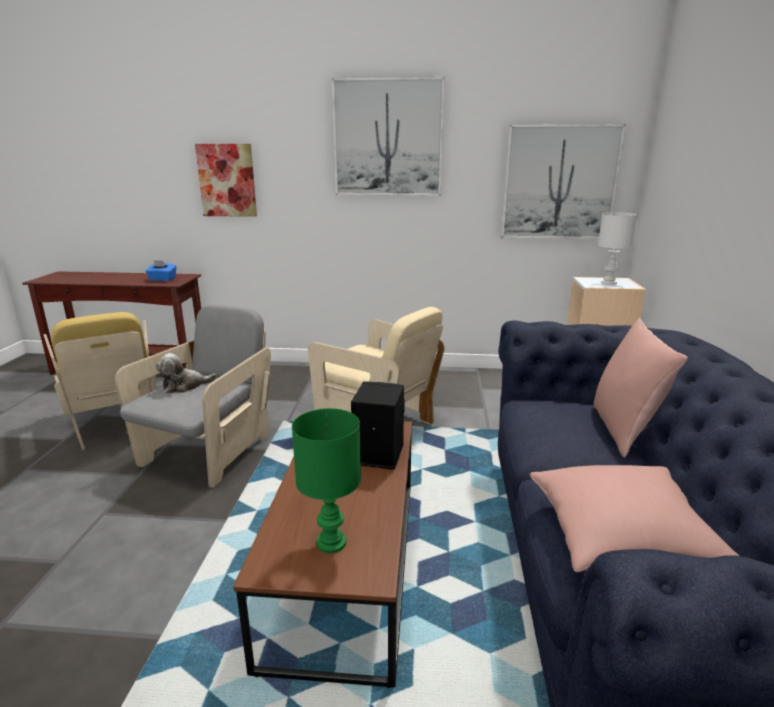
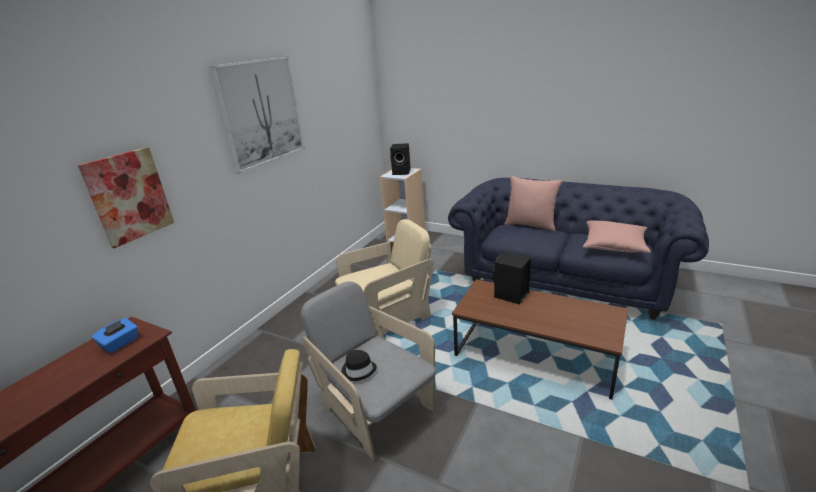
camera: 65 degrees left, 5 degrees up
(185, 386) = (358, 370): plush toy -> black hat
(332, 542) = (589, 319): green table lamp -> none
(559, 183) = (352, 120): picture -> none
(609, 283) = (402, 172): white table lamp -> black speaker

